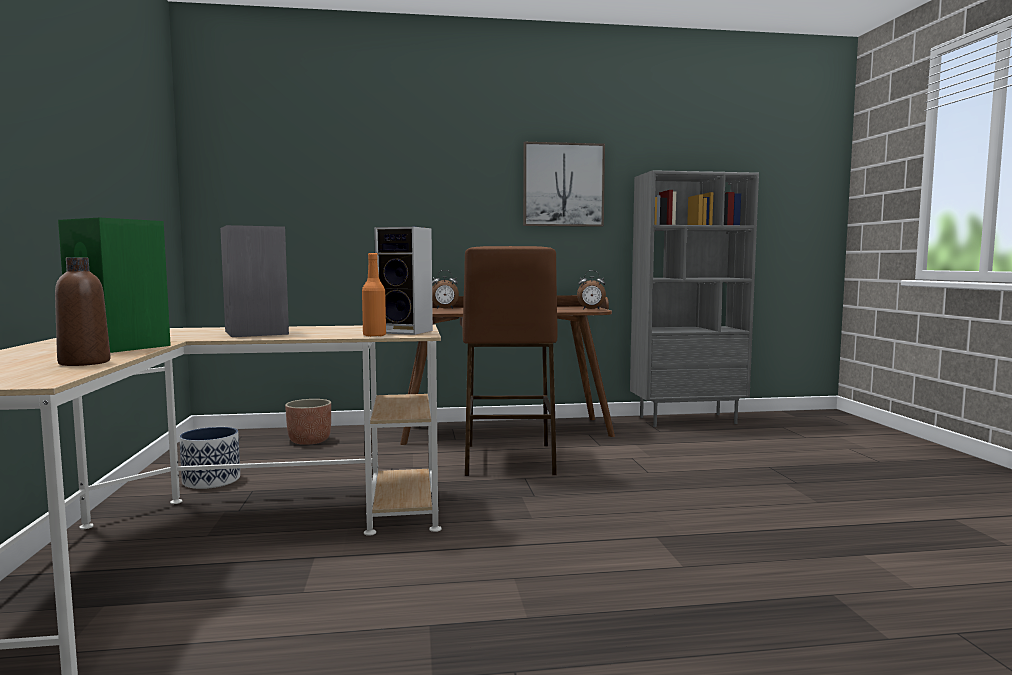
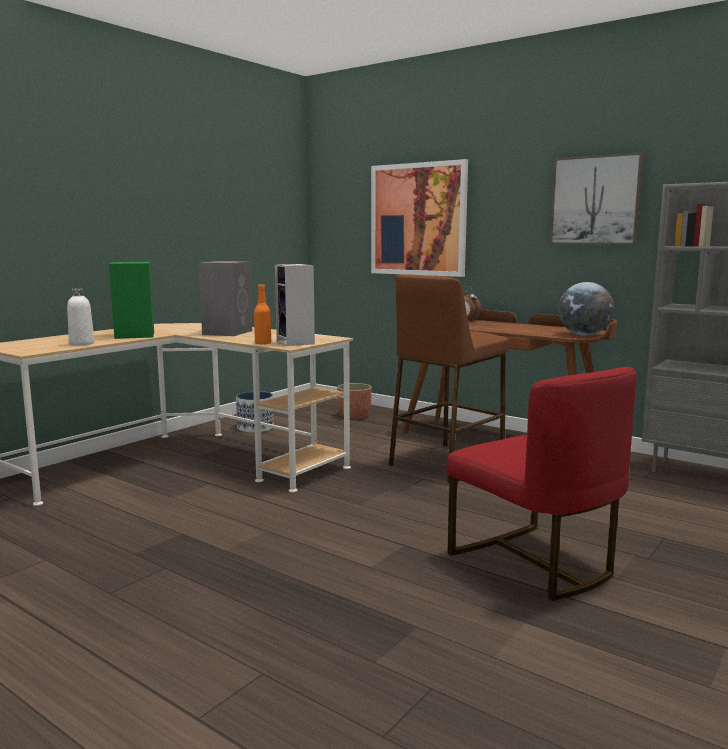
camera: 45 degrees right, 5 degrees up
(84, 363) = (82, 344): brown bottle -> white bottle
(362, 197) = (418, 219): none -> picture
(591, 309) = (584, 335): alarm clock -> globe
(760, 512) = (534, 563): none -> red chair

